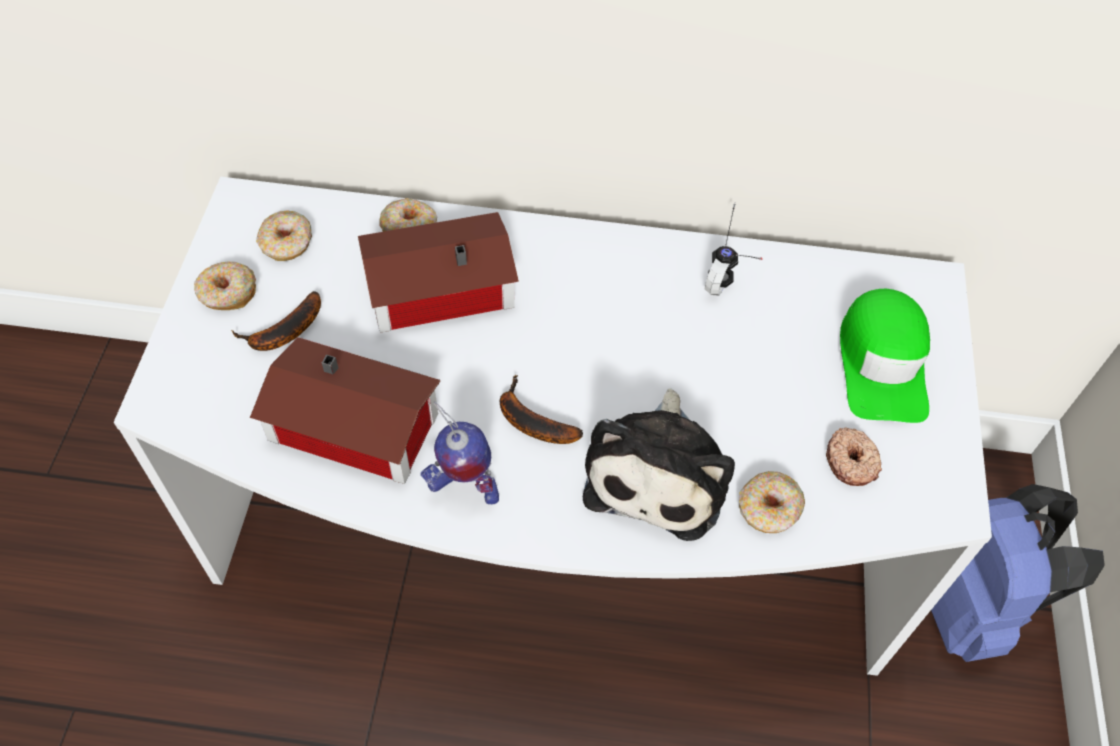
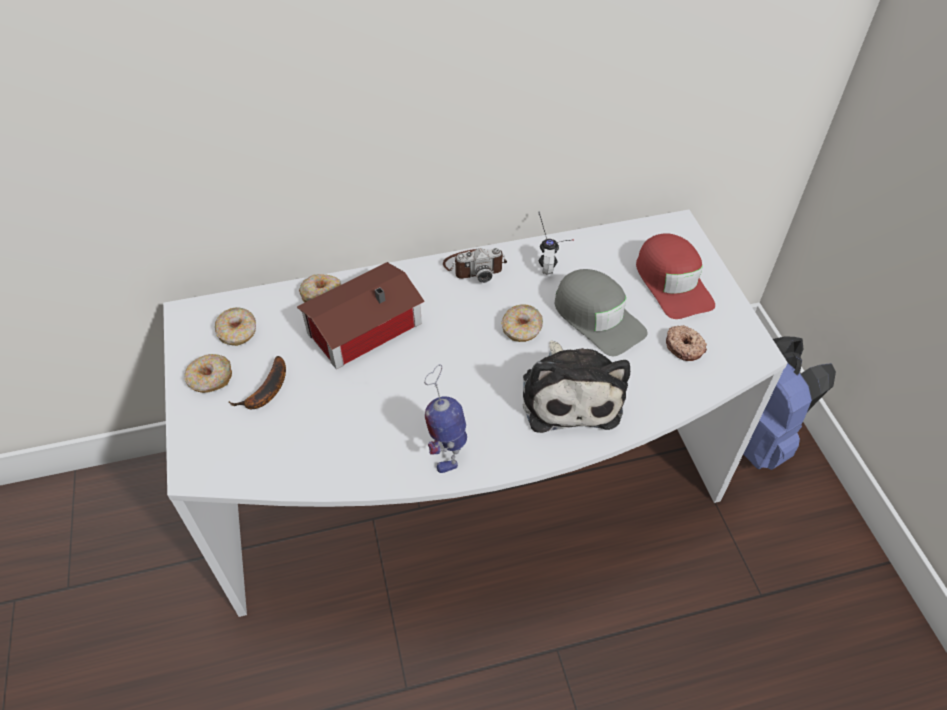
camera: 20 degrees left, 5 degrees down
(356, 431) = (353, 439): toy house -> none
(463, 488) = (447, 449): toy robot -> toy robot turned 105 degrees clockwise
(530, 421) = (470, 391): banana -> none
(621, 252) = (474, 266): none -> camera
(750, 378) = (597, 318): none -> grey cap
(768, 509) = (649, 392): donut -> donut (522, 329)
(882, 363) = (672, 283): green cap -> red cap

